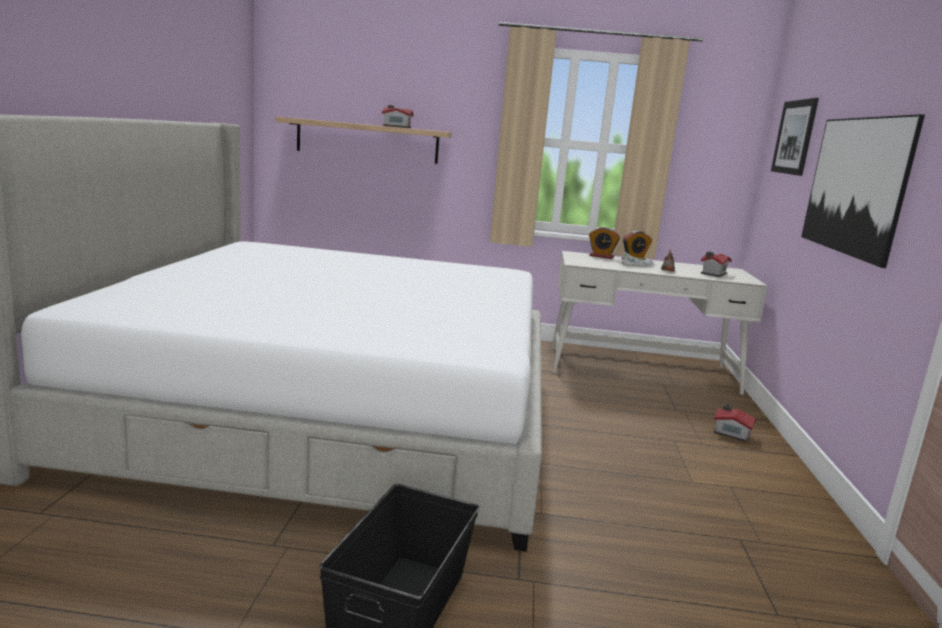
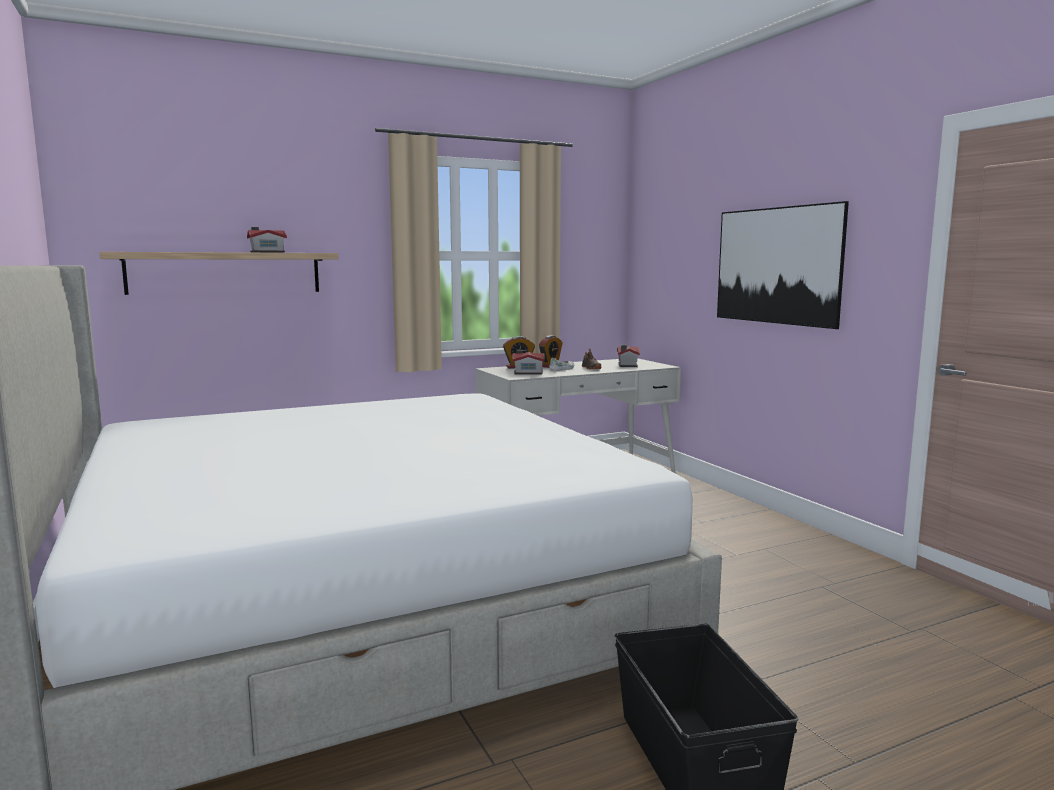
camera: 30 degrees left, 5 degrees down
(731, 433) = (709, 506): toy house -> toy house (527, 372)
(794, 137) = (675, 230): picture -> none

